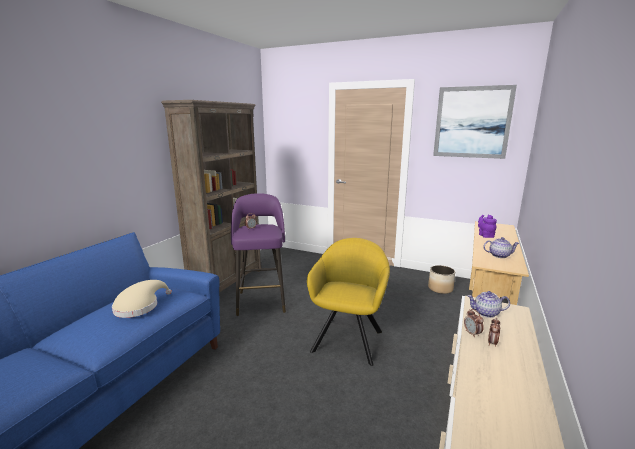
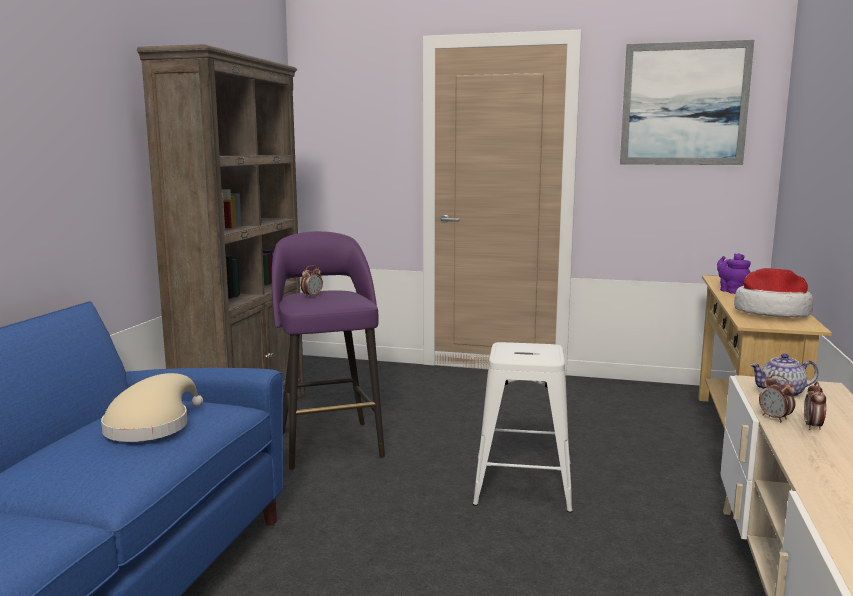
camera: 10 degrees left, 5 degrees down
(349, 338) = (522, 486): yellow armchair -> white stool
(440, 288) = (651, 402): planter -> none
(499, 255) = (771, 313): teapot -> hat

